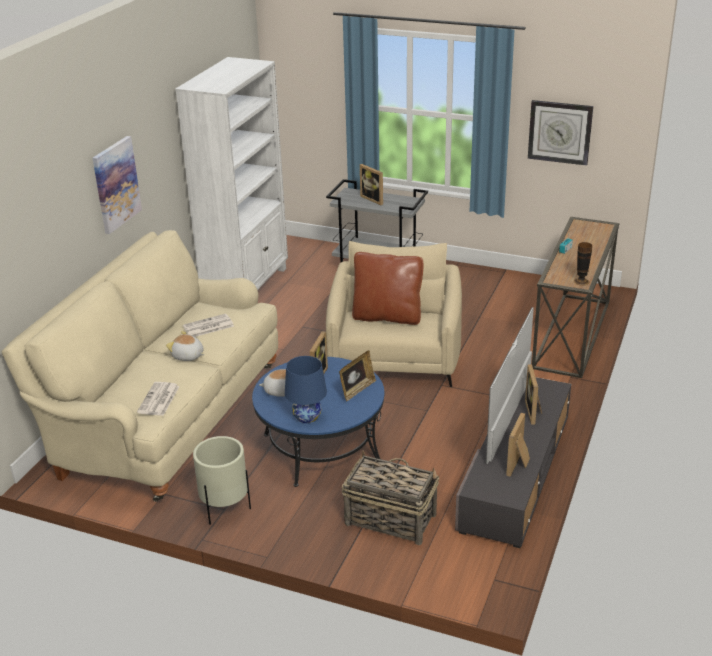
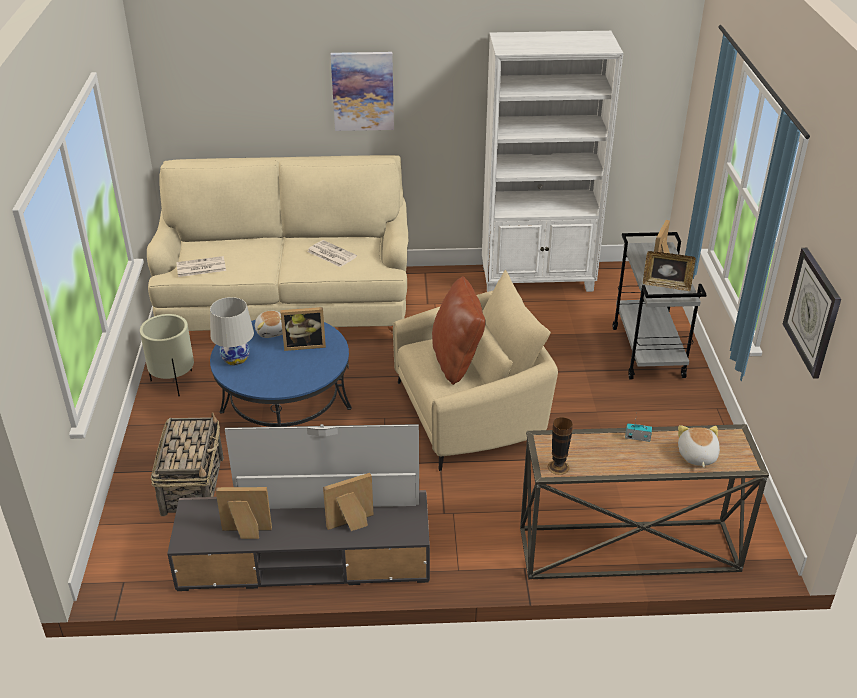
camera: 65 degrees right, 5 degrees up
(187, 356) = (281, 261): plush toy -> plush toy (696, 456)
(307, 416) = (235, 358): blue table lamp -> white table lamp
(357, 390) = (294, 376): picture frame -> picture frame (666, 285)

